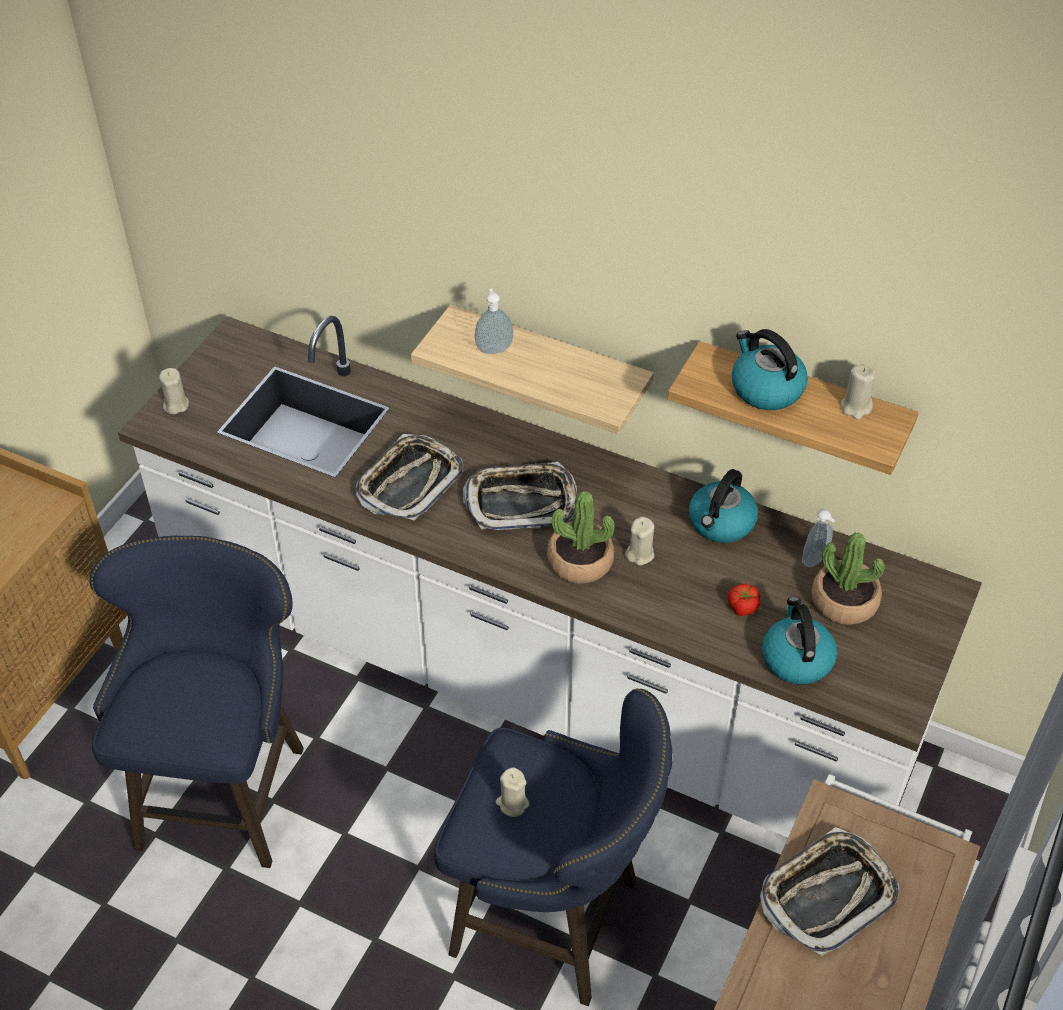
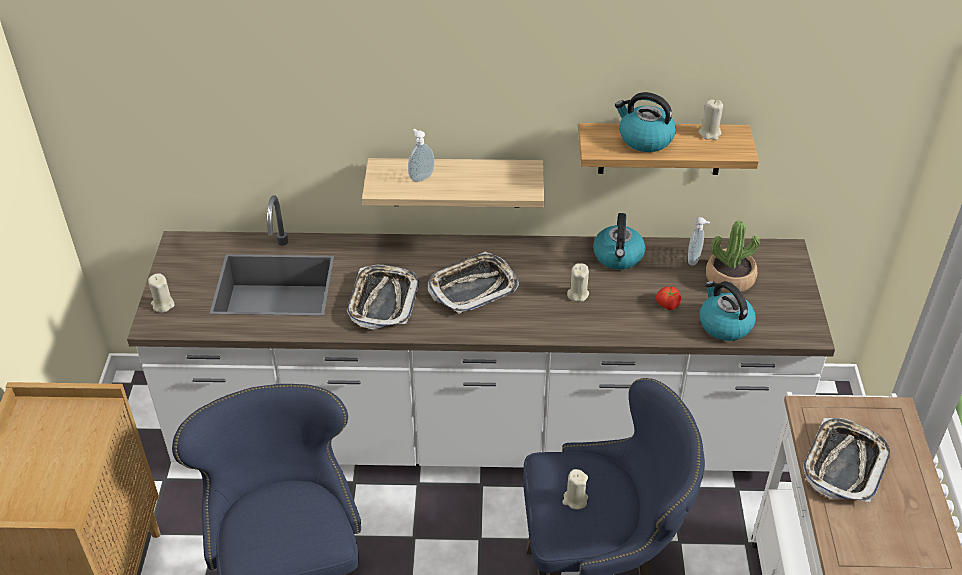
camera: 25 degrees left, 5 degrees down
(580, 561) = (540, 312): potted plant -> none

